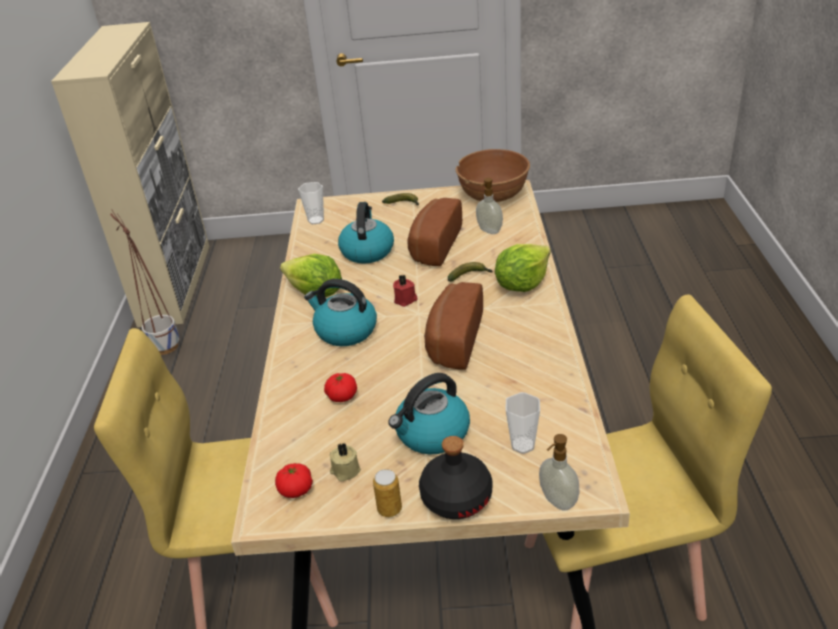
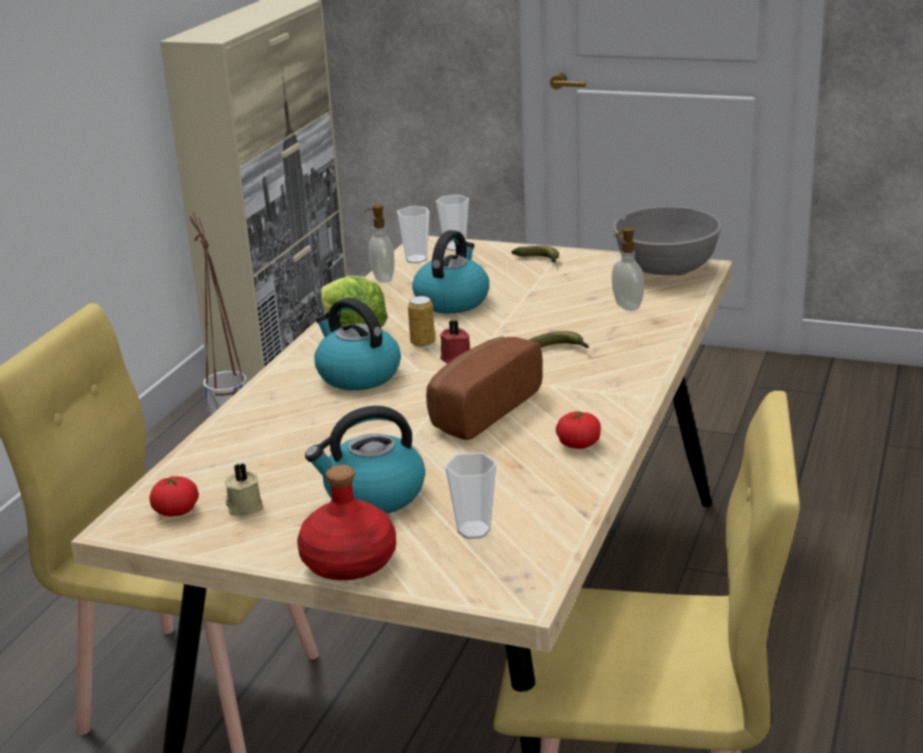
camera: 20 degrees right, 10 degrees down
(336, 204) = (455, 247): none -> cup
(342, 396) = (300, 437): tomato -> tomato (578, 444)
(389, 509) = (263, 553): can -> can (422, 343)
(433, 245) = (539, 309): bread -> none
(456, 497) = (349, 561): black bottle -> red bottle
(493, 195) = (666, 270): brown bowl -> grey bowl
(522, 284) = (620, 369): lettuce -> none
(557, 501) = (467, 594): soap dispenser -> soap dispenser (382, 279)

